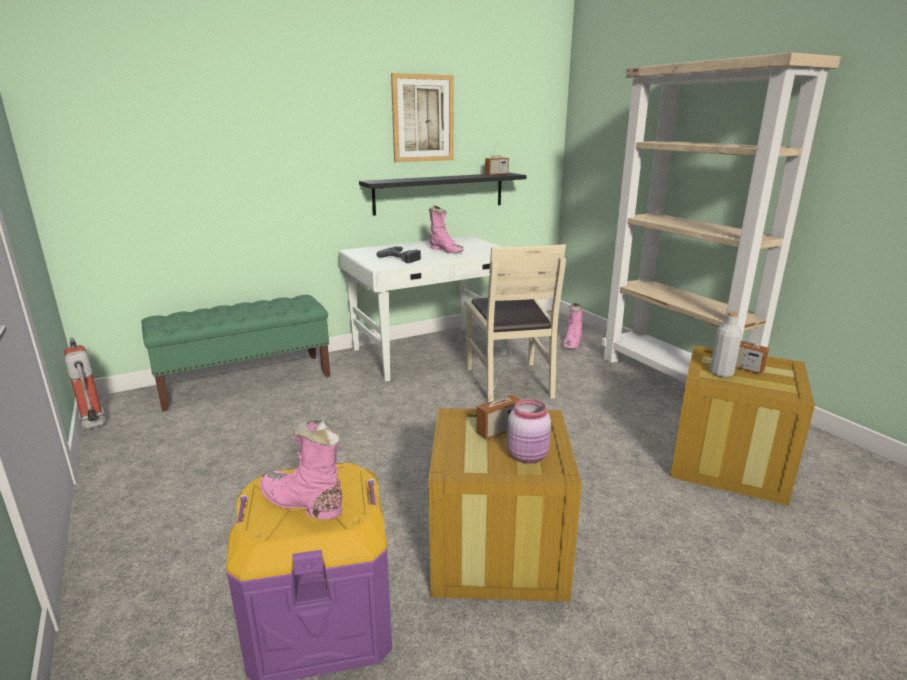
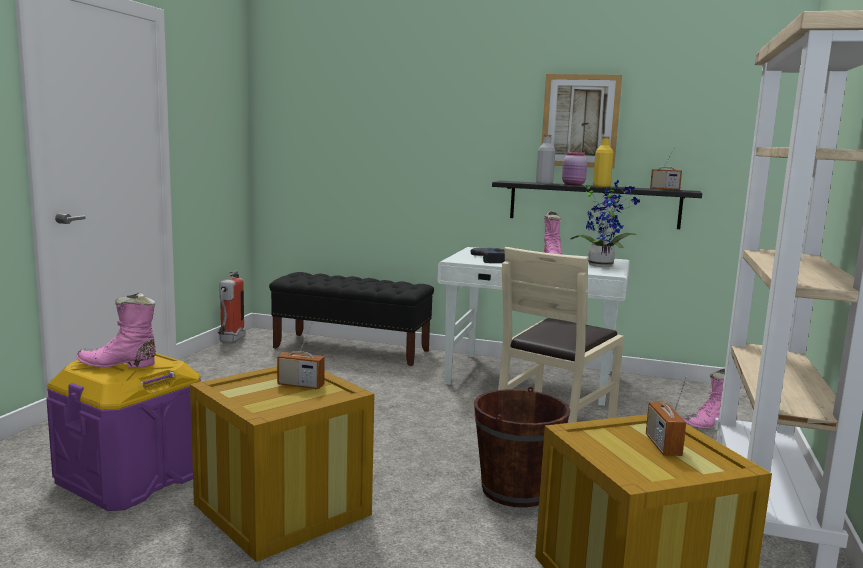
camera: 45 degrees right, 10 degrees down
(246, 381) = (352, 349): green bench -> black bench
(302, 503) = (118, 364): pink boot -> pink boot turned 75 degrees counterclockwise
(452, 177) = (601, 186): none -> yellow bottle
(476, 245) = (602, 265): none -> potted plant
(528, 456) = (275, 402): pink jar -> pink jar (573, 184)
(581, 439) = (516, 490): none -> brown bucket
(721, 373) = (618, 438): grey bottle -> grey bottle (544, 183)

